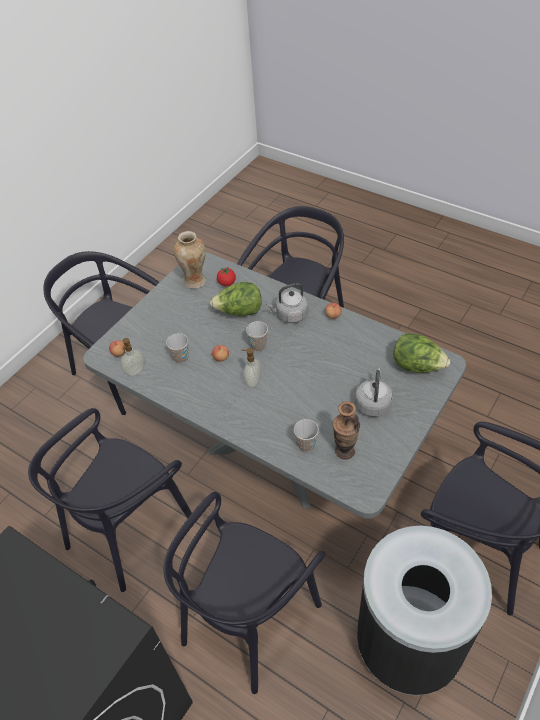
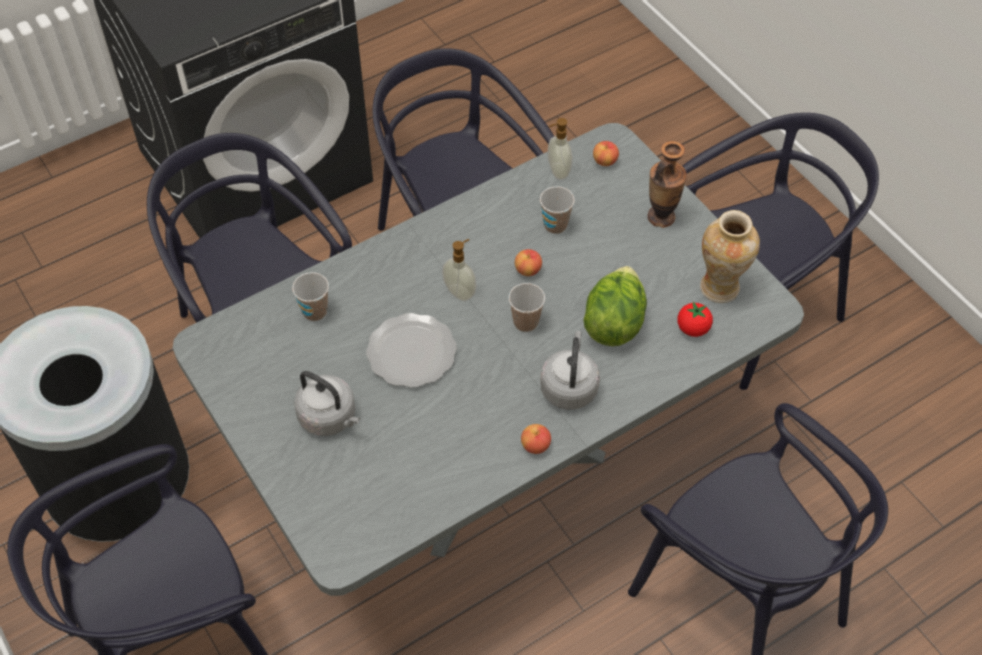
camera: 110 degrees right, 5 degrees up
(307, 386) = (412, 351): none -> plate
(344, 451) = (277, 349): vase -> vase (661, 217)
(417, 366) = (360, 511): lettuce -> none

